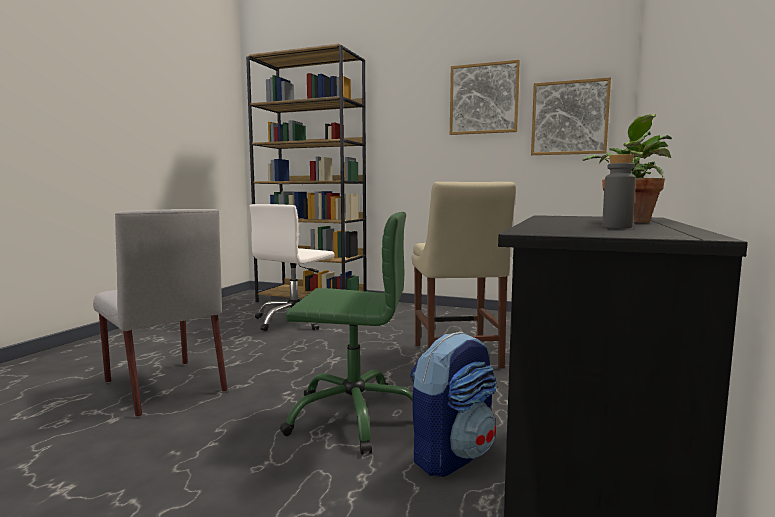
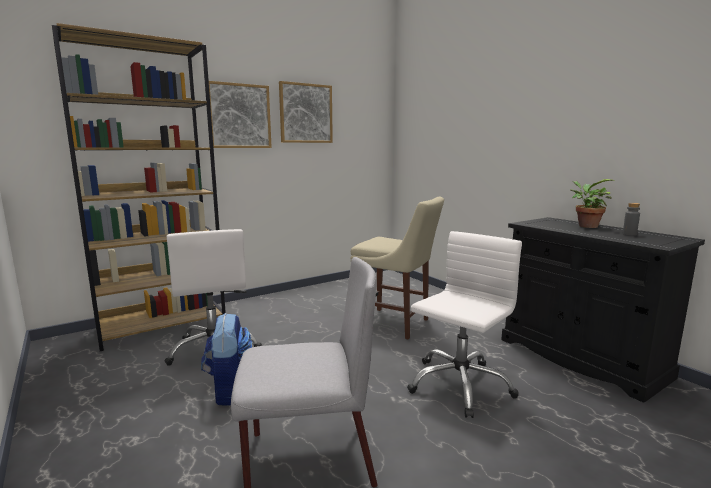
camera: 55 degrees left, 5 degrees up
(354, 416) = (459, 384): green office chair -> white office chair
(452, 455) = (530, 373): backpack -> backpack (230, 390)
(569, 118) = (362, 134): picture -> picture (239, 116)

